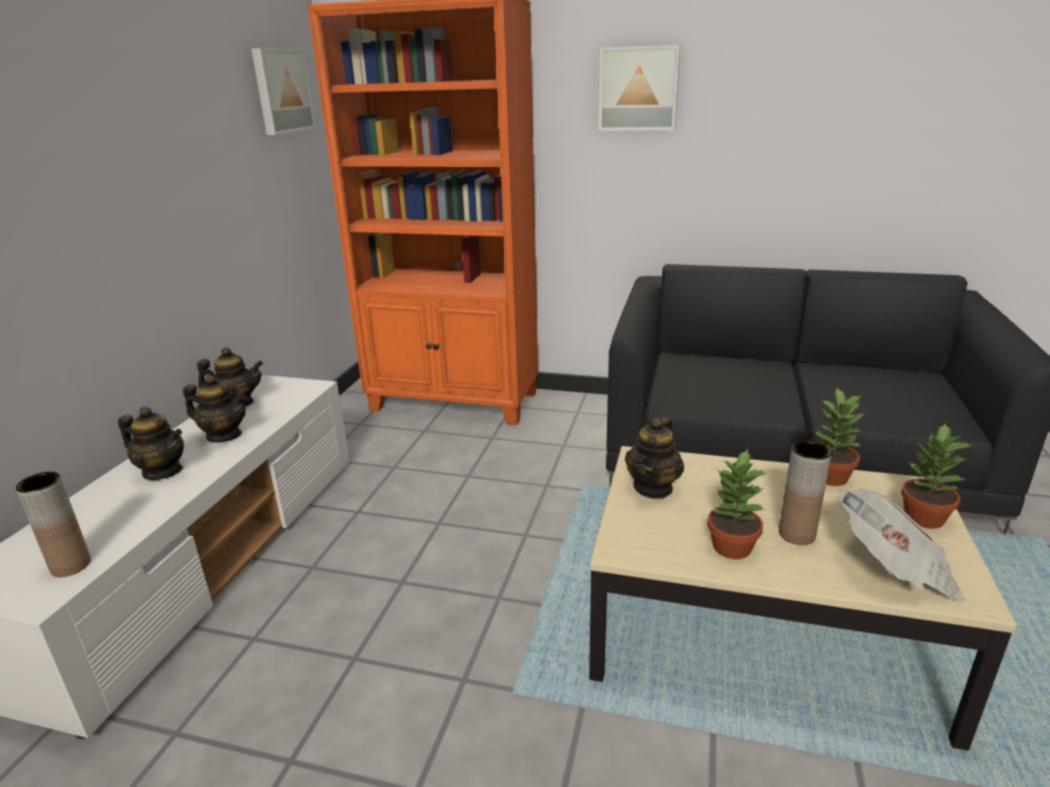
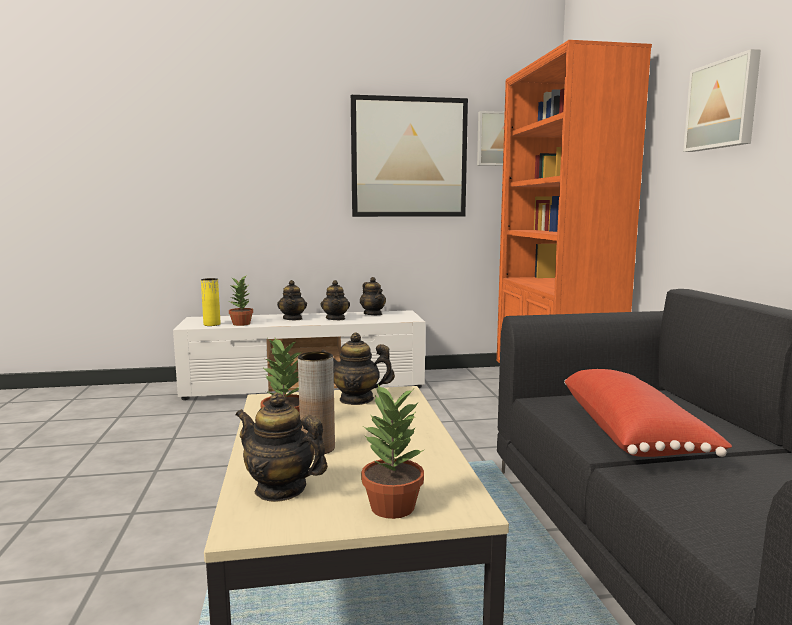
camera: 65 degrees right, 15 degrees down
(71, 565) = (212, 324): brown vase -> yellow vase
(193, 134) = (409, 158): none -> picture
(761, 394) = (632, 434): none -> red pillow
(830, 477) = (442, 459): potted plant -> potted plant (242, 324)
(895, 569) = (280, 489): newspaper -> teapot

